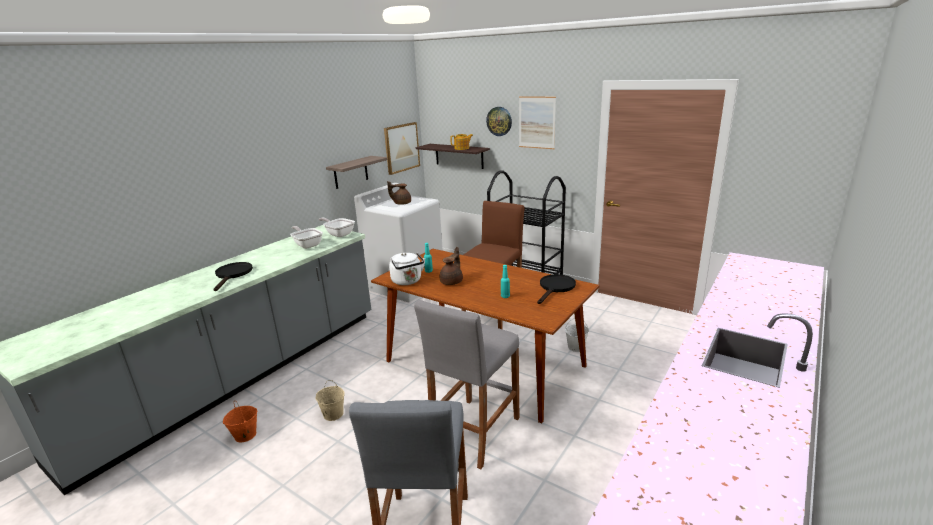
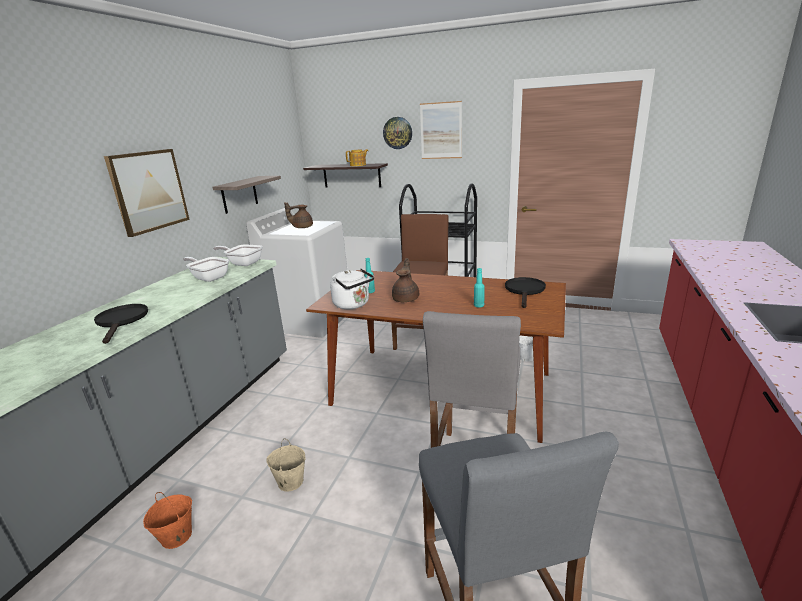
camera: 15 degrees left, 0 degrees up
(401, 147) = (287, 169): picture -> picture (148, 191)

